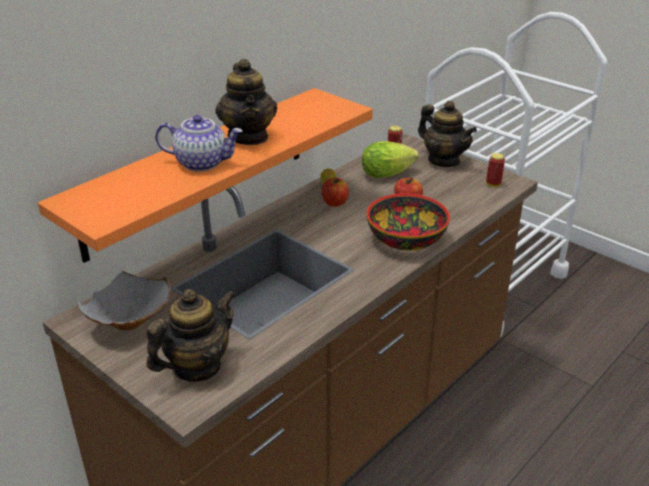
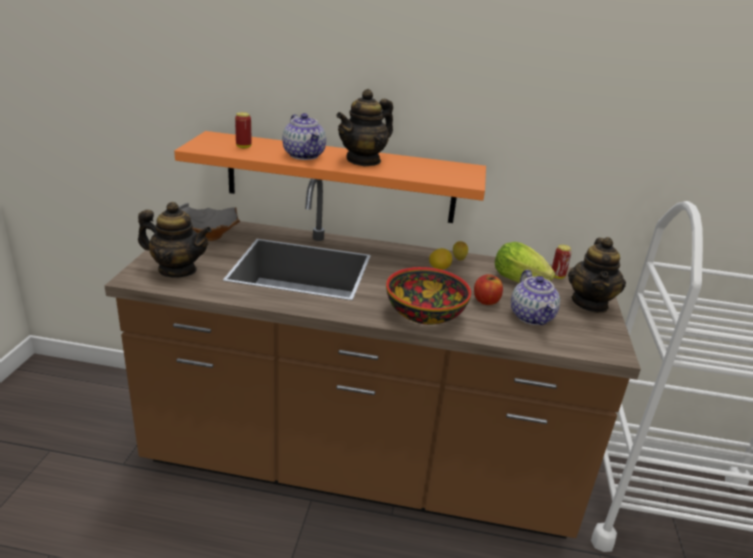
camera: 55 degrees right, 5 degrees down
(335, 203) = (439, 268): apple -> lemon
(446, 193) = (532, 317): none -> teapot
(493, 184) = (589, 341): can -> can (243, 147)

